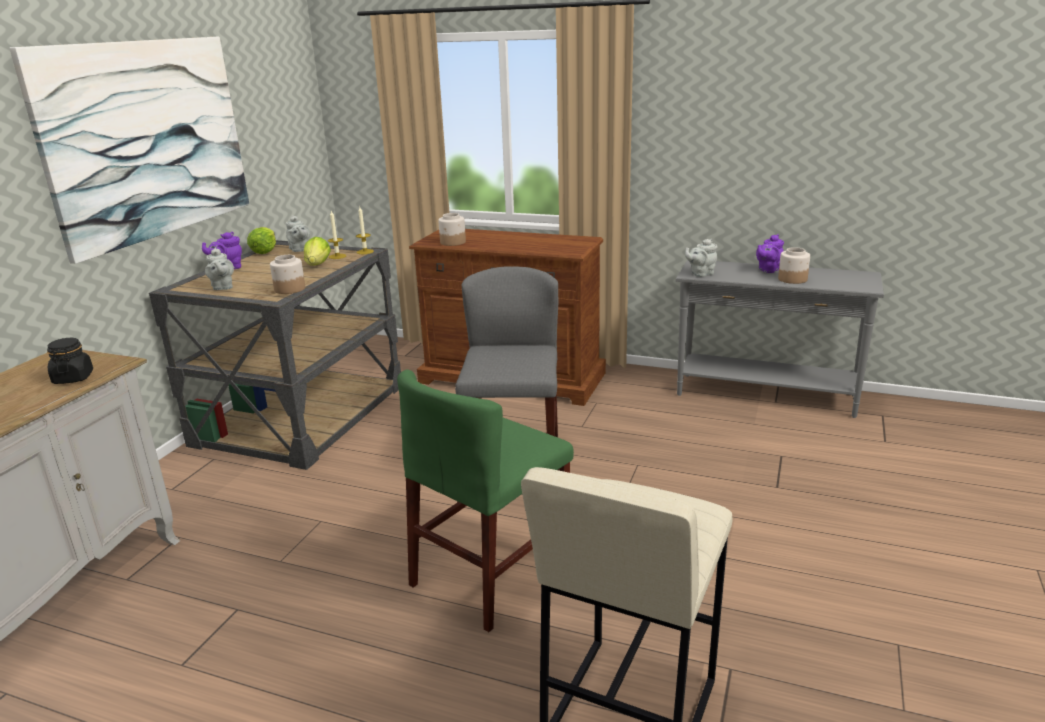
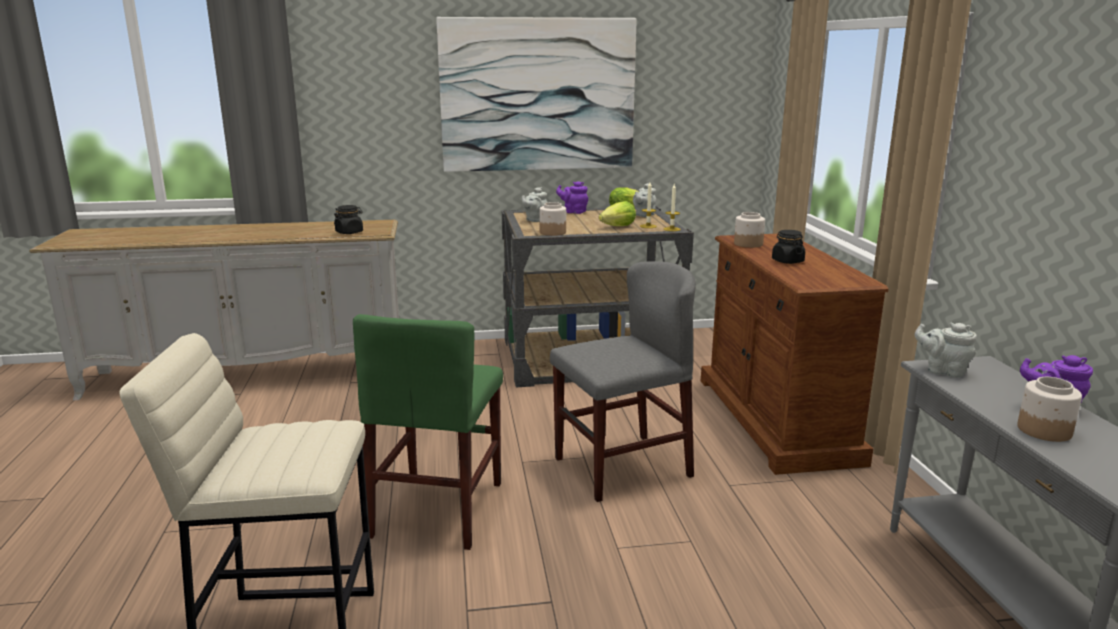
camera: 60 degrees right, 5 degrees down
(490, 573) = (438, 509): green chair -> green chair turned 90 degrees counterclockwise
(514, 243) = (787, 261): none -> black jar

